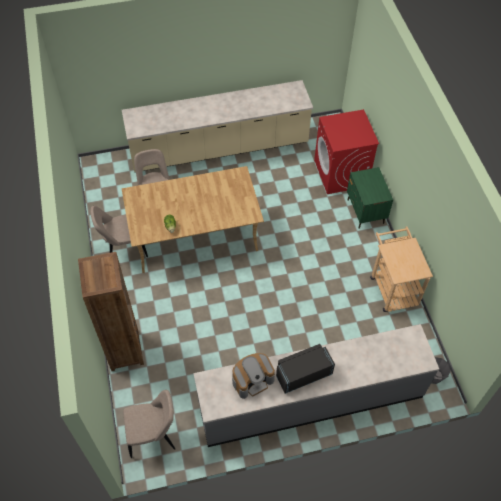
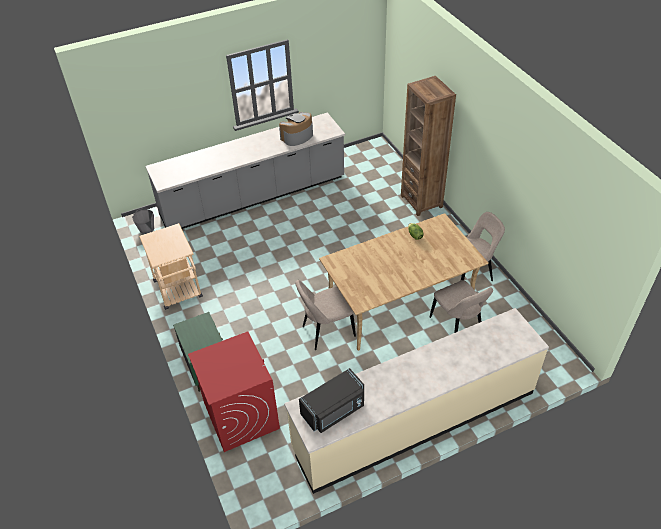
camera: 170 degrees right, 10 degrees down
(154, 436) = (371, 159): beige chair -> beige chair (326, 332)
(303, 373) = (258, 146): black microwave -> black microwave (334, 410)

